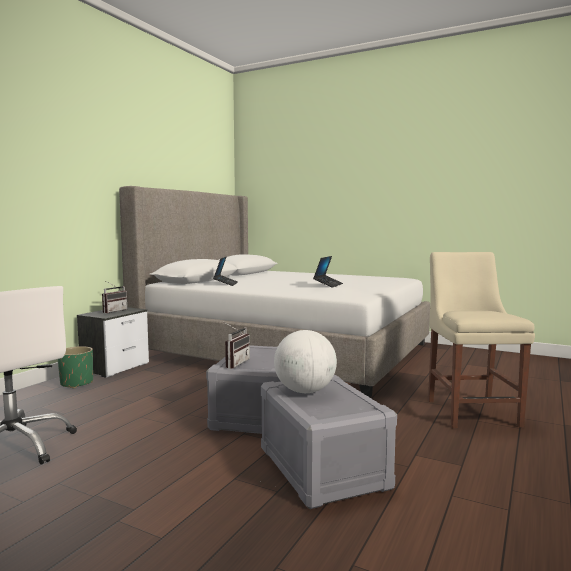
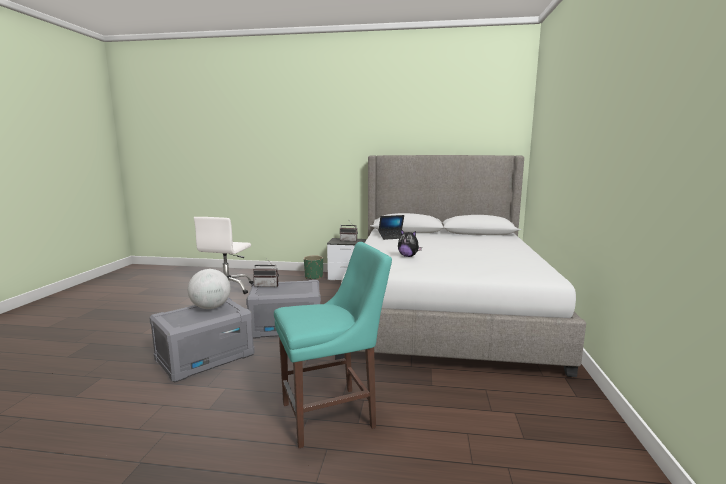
camera: 70 degrees right, 5 degrees up
(328, 285) = (408, 256): laptop -> plush toy
(470, 411) = (333, 414): beige chair -> turquoise chair

